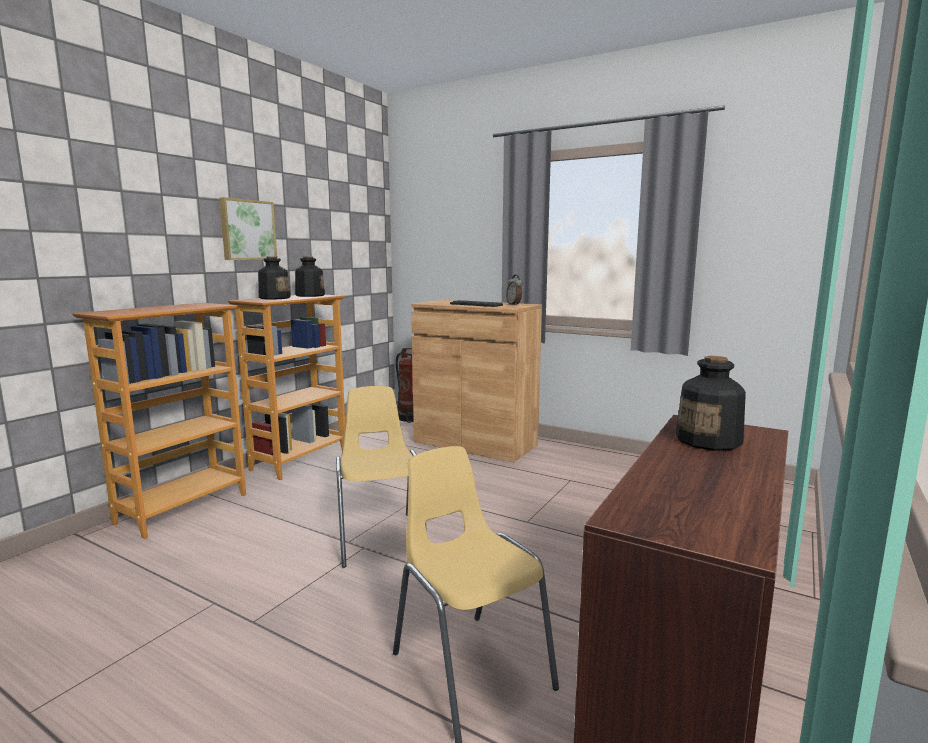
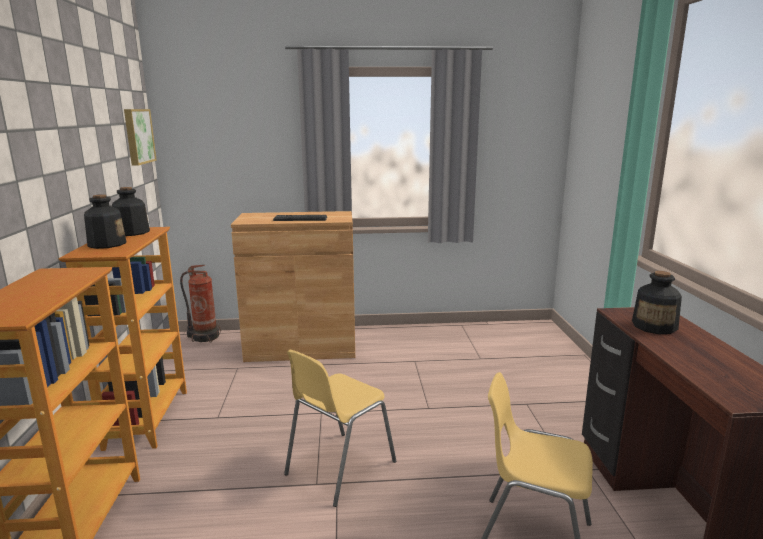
camera: 35 degrees left, 5 degrees up
(247, 230) = (55, 164): picture -> picture (137, 136)
(380, 538) = (339, 468): yellow chair -> yellow chair turned 90 degrees counterclockwise
(514, 304) = (332, 214): alarm clock -> none

